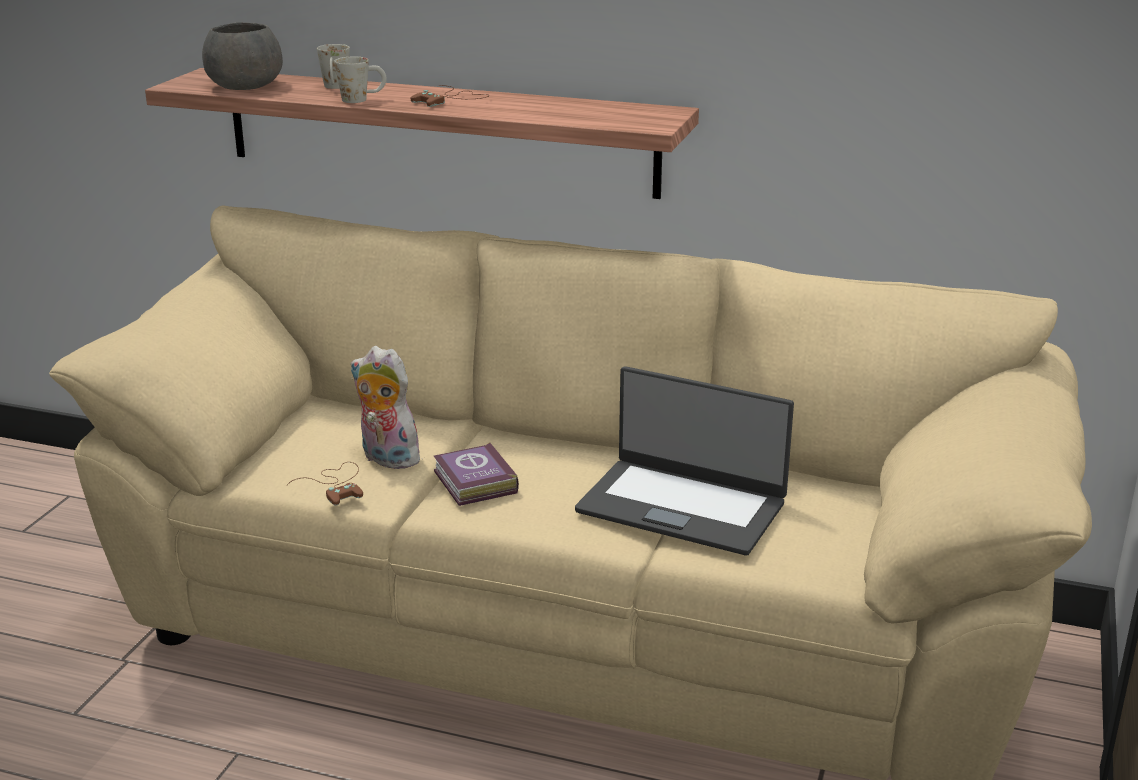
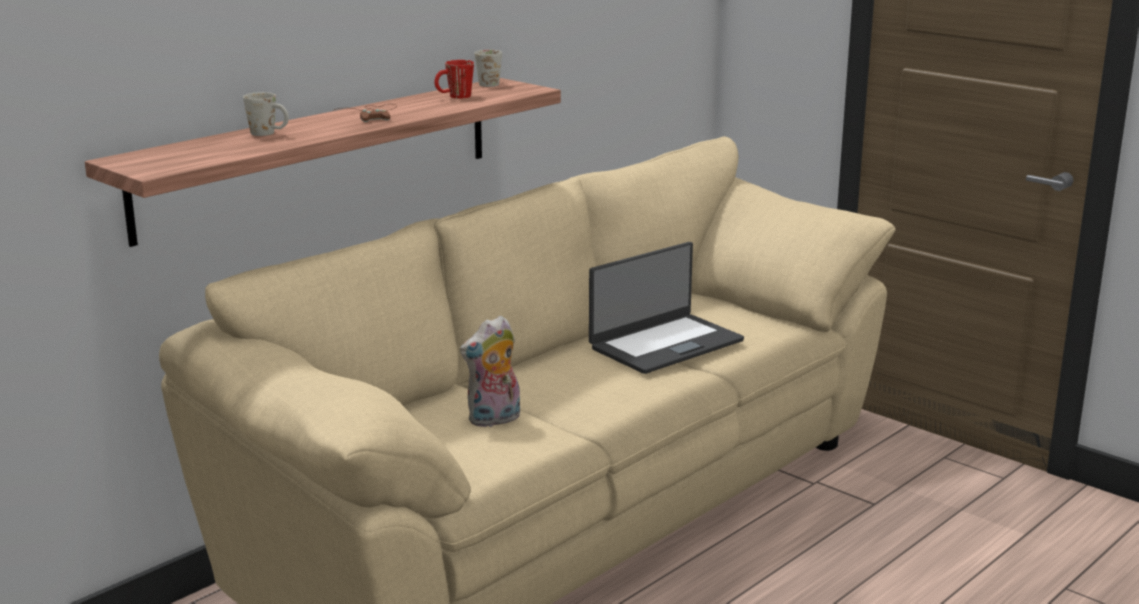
camera: 65 degrees left, 5 degrees down
(244, 86) = (203, 154): grey bowl -> none
(336, 484) = (522, 442): brown game controller -> none
(362, 99) = (327, 131): white mug -> white mug (490, 83)
(474, 483) = (564, 398): book -> none
(567, 109) = (454, 97): none -> red mug

